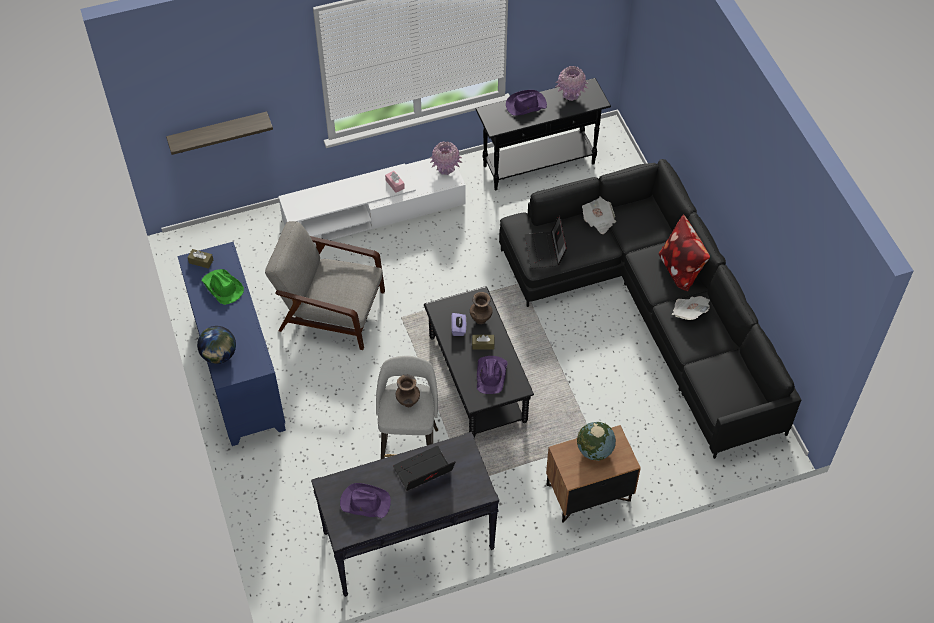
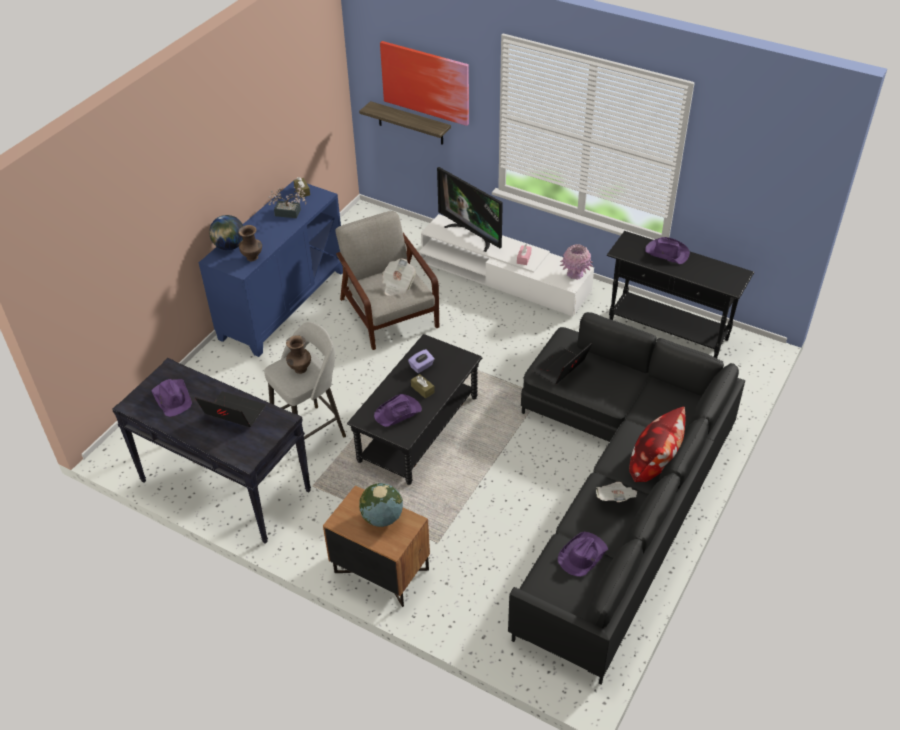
camera: 50 degrees right, 10 degrees down
(222, 288) = (290, 213): green hat -> potted plant
(232, 88) = (425, 82): none -> picture
(329, 194) = (472, 234): none -> television
(481, 319) = (446, 373): brown vase -> brown vase (253, 258)
(570, 94) = (715, 269): pink vase -> none
(598, 220) = (634, 380): newspaper -> newspaper (398, 285)
(717, 365) = (582, 555): none -> purple hat

